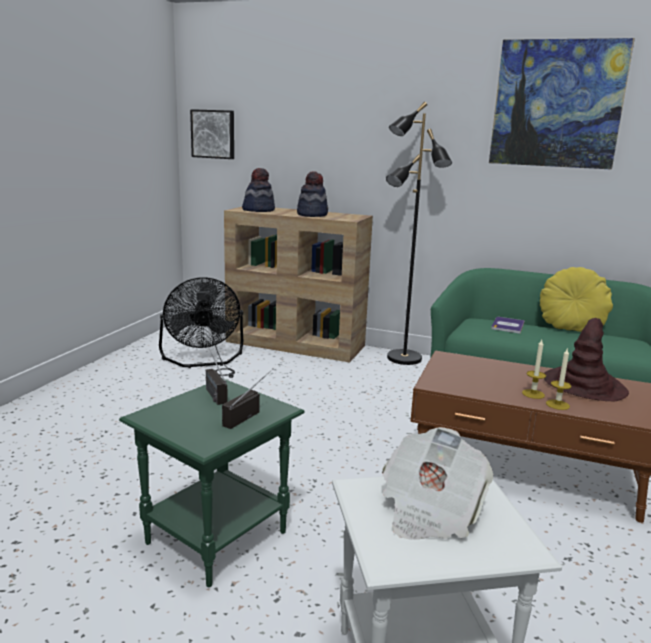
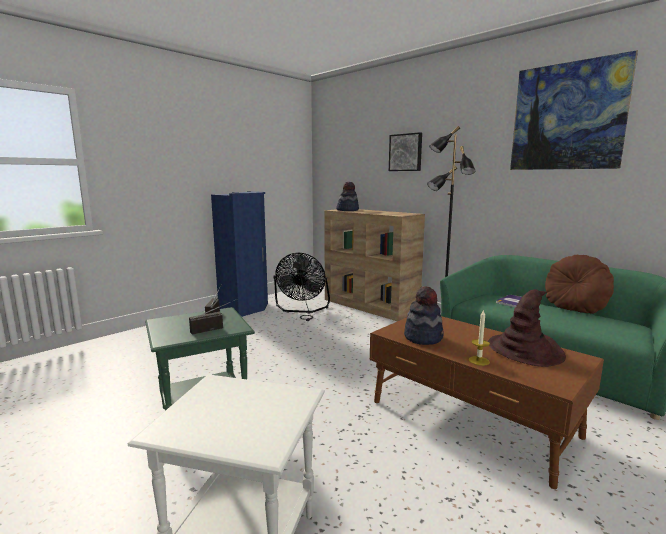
camera: 25 degrees right, 5 degrees down
(117, 368) = (246, 307): none -> blue cabinet
(213, 134) = (330, 162): picture -> picture (406, 152)
(312, 215) = (379, 212): hat -> hat (423, 337)
(430, 510) = (239, 406): newspaper -> none
(533, 394) = (466, 350): candle -> none
(570, 329) = (574, 309): yellow pillow -> brown pillow

